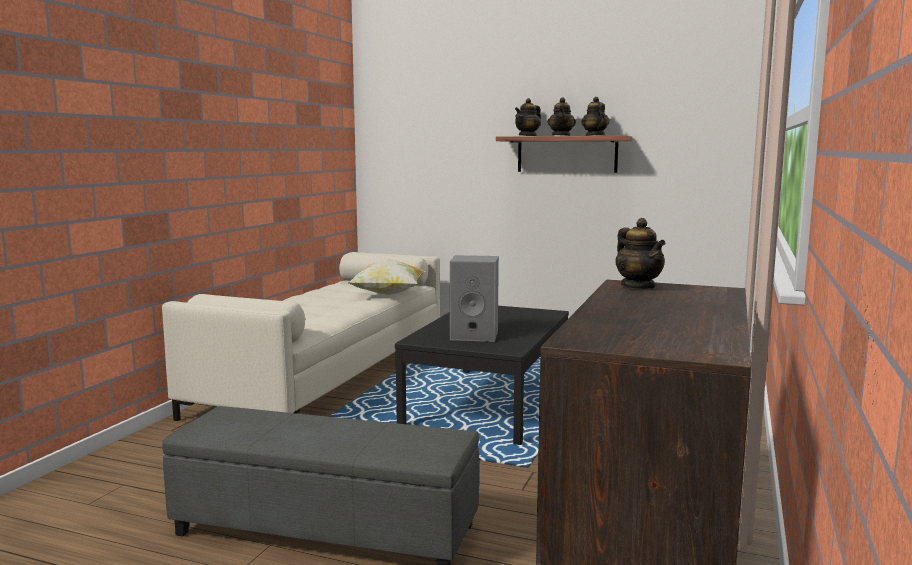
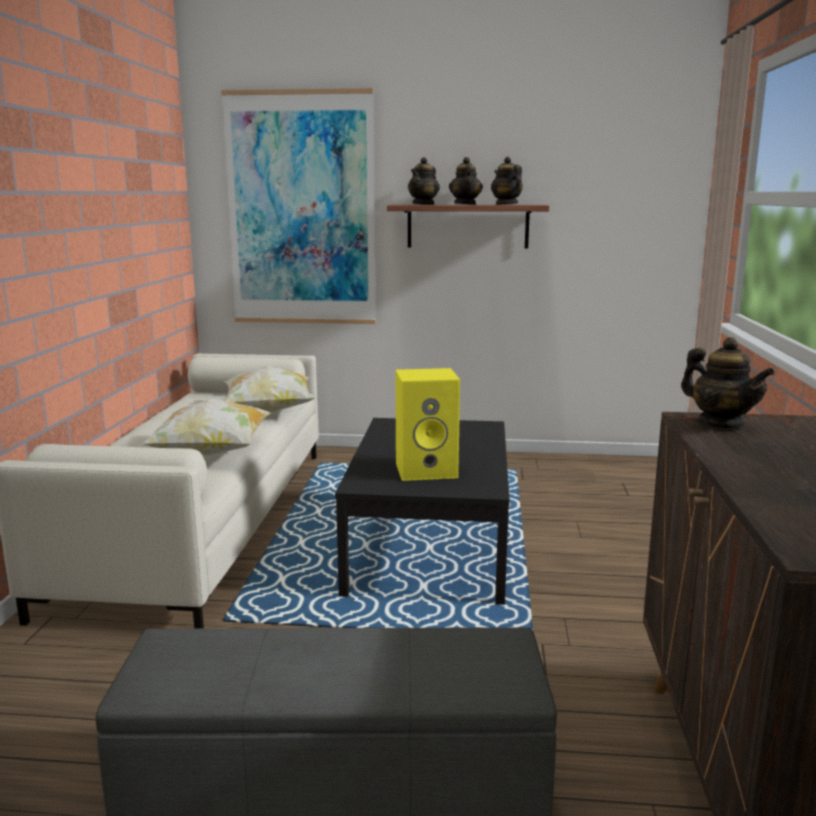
camera: 15 degrees left, 5 degrees up
(325, 315) = (211, 453): none -> pillow
(437, 142) = (301, 210): none -> picture
(475, 335) = (427, 470): grey speaker -> yellow speaker

